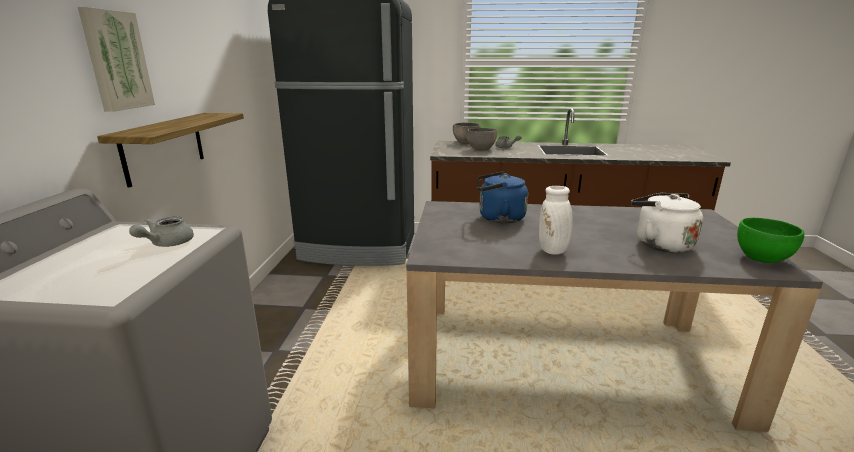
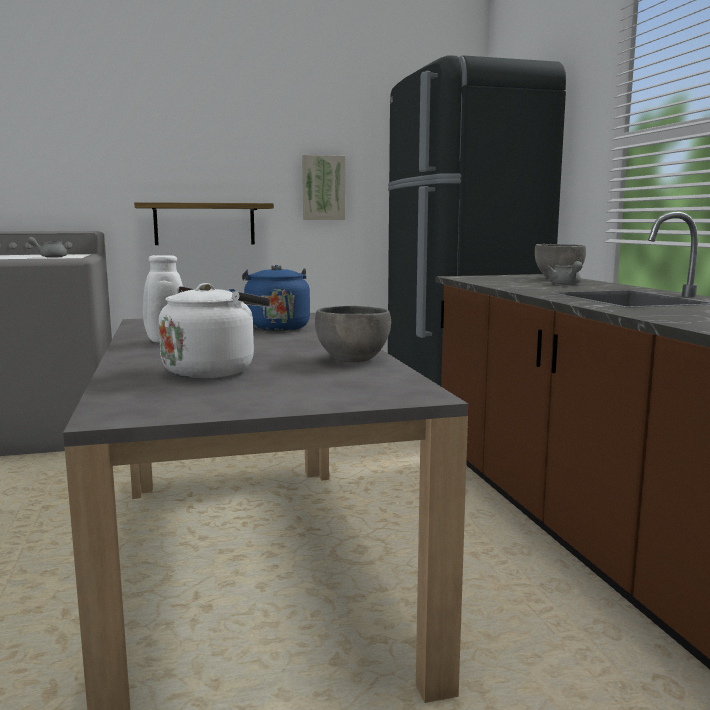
camera: 70 degrees right, 10 degrees down
(116, 60) = (169, 153): picture -> picture (323, 188)
(481, 149) = (521, 281): grey bowl -> grey bowl (353, 359)
(761, 258) = (165, 409): green bowl -> none

